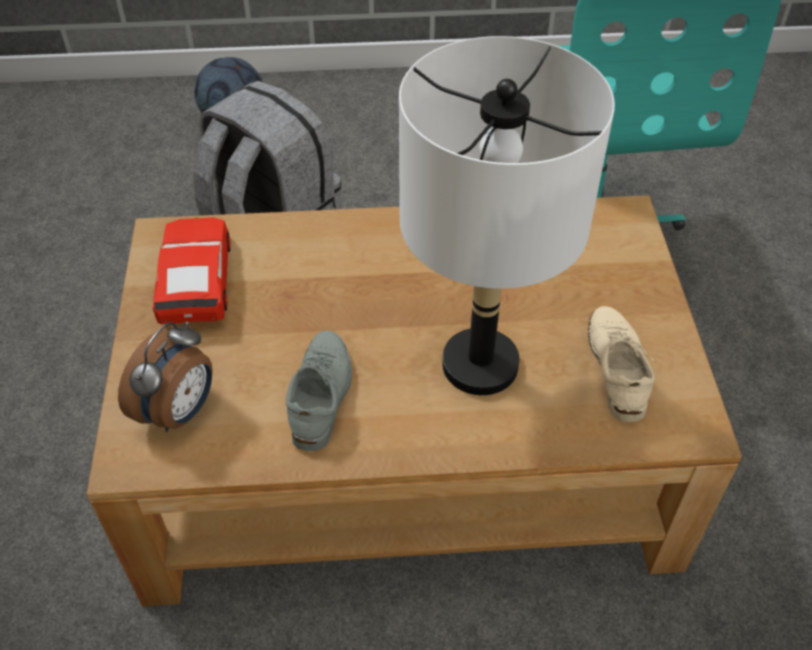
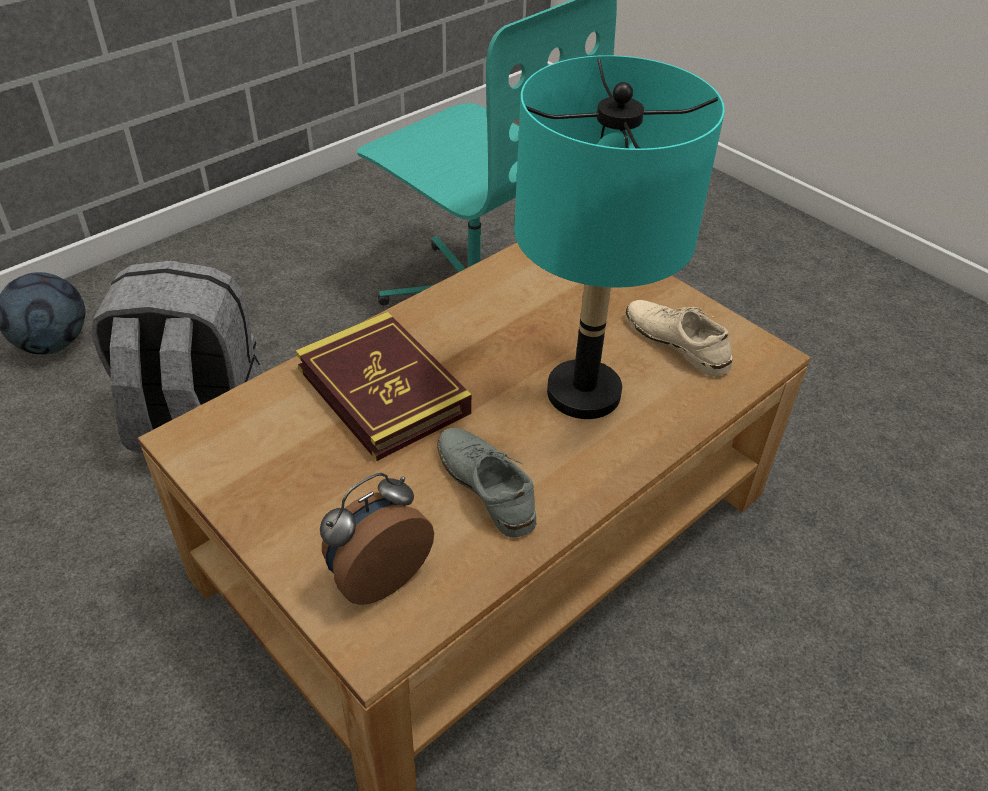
camera: 40 degrees left, 5 degrees down
(179, 412) = (377, 575): alarm clock -> alarm clock turned 120 degrees counterclockwise
(196, 281) = (267, 459): red toy car -> none
(325, 273) = (383, 391): none -> book
(479, 364) = (582, 393): white table lamp -> turquoise table lamp

